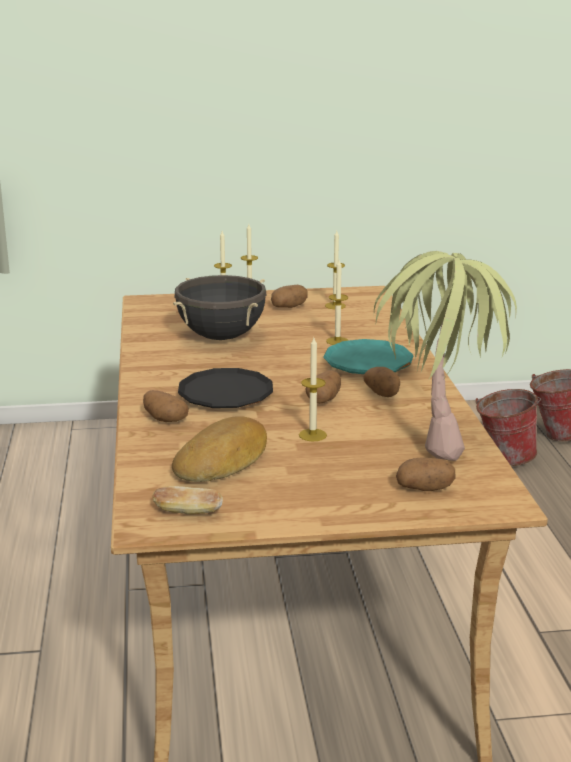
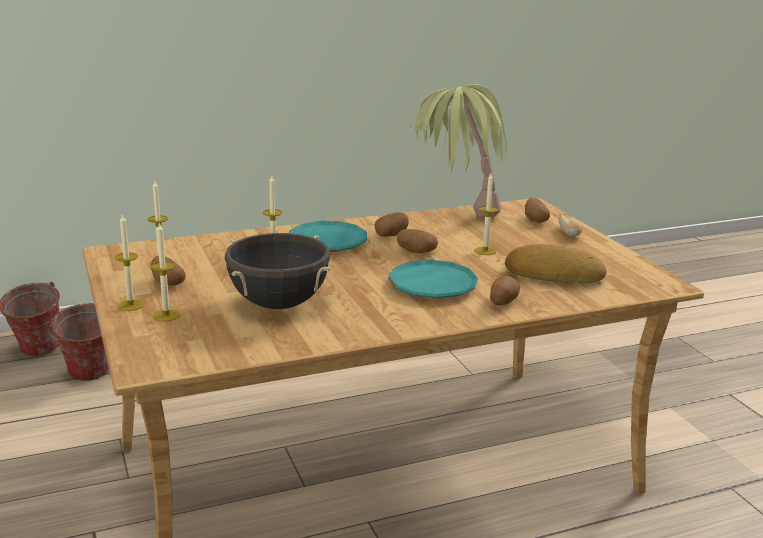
camera: 105 degrees left, 0 degrees up
(188, 512) = (638, 275): bread -> bread (569, 233)
(225, 395) = (432, 285): black plate -> turquoise plate

